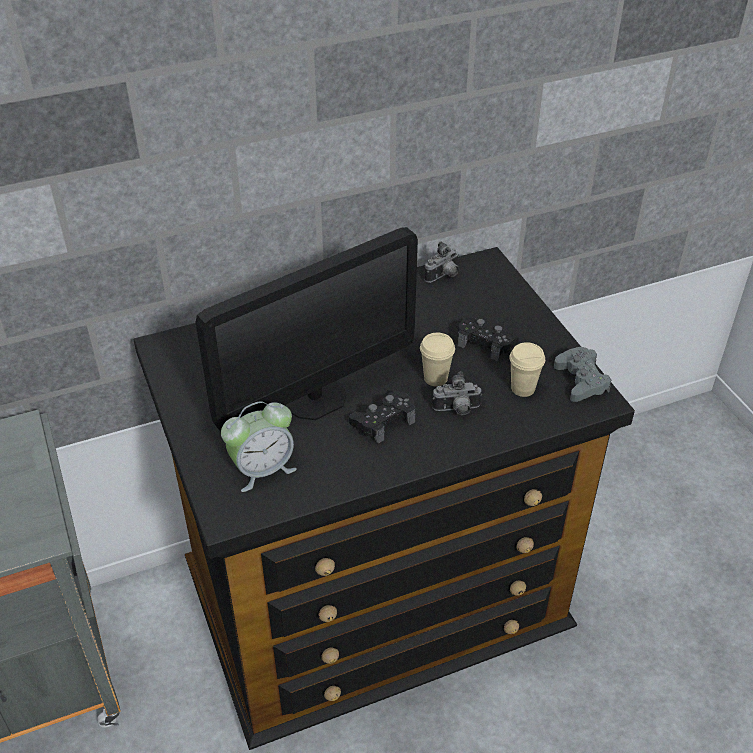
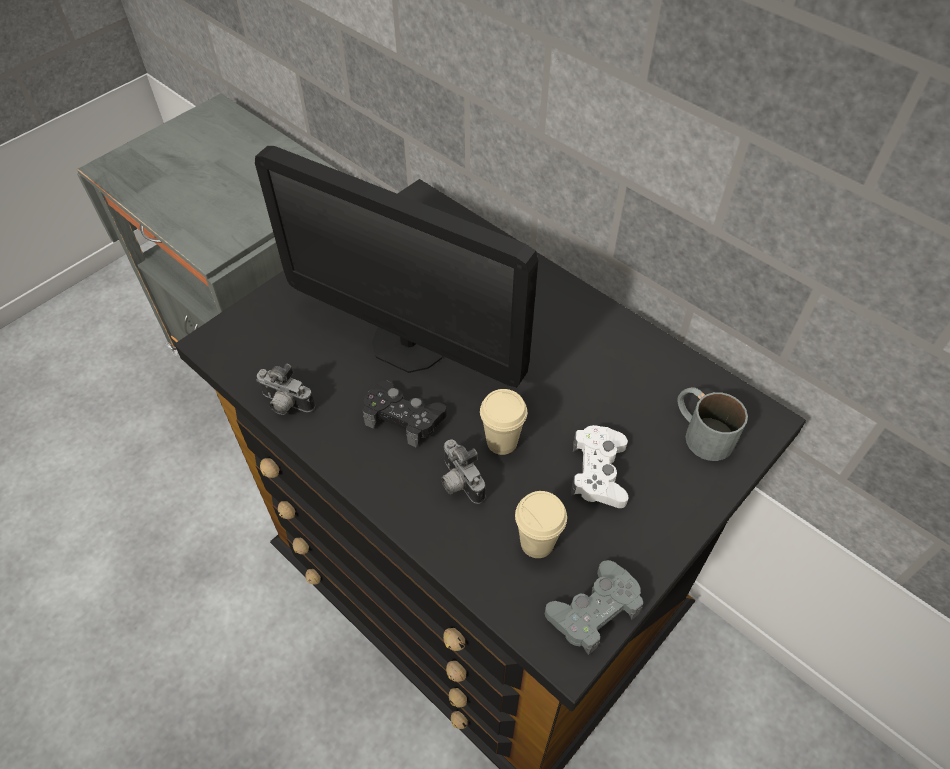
camera: 65 degrees right, 10 degrees up
(262, 469) = (286, 344): alarm clock -> none
(444, 276) = (696, 383): camera -> camera (285, 405)
(481, 289) = (700, 431): none -> grey mug
(486, 343) = (598, 472): black game controller -> white game controller

